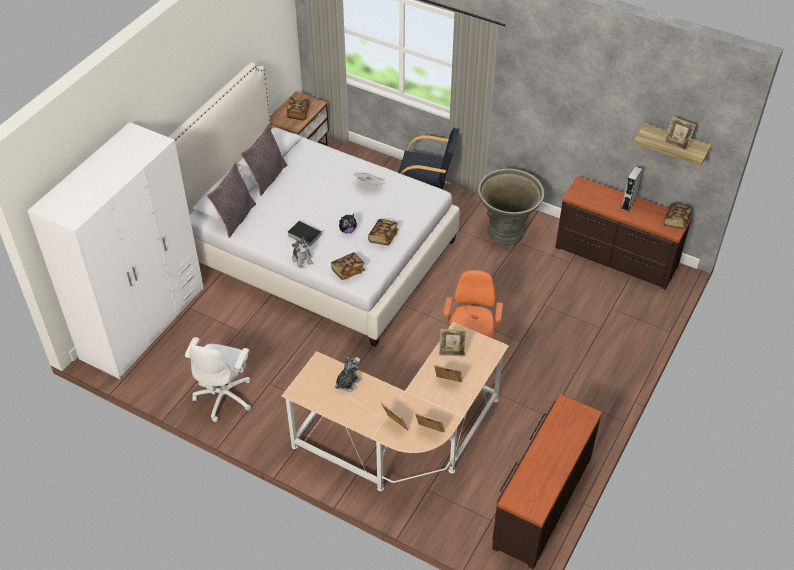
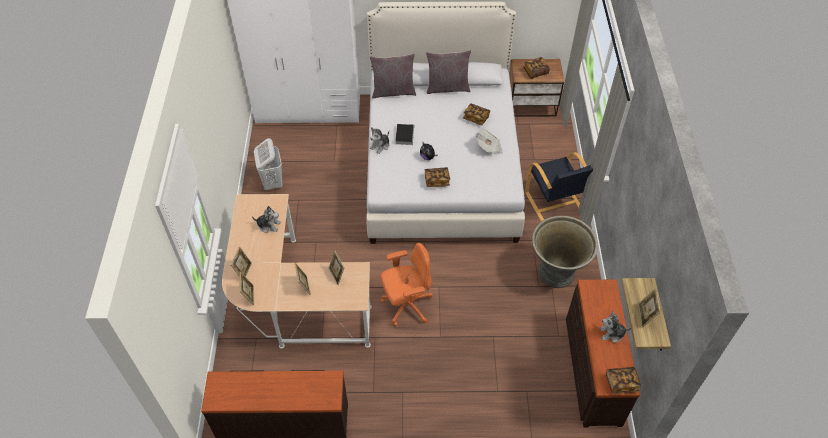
camera: 60 degrees right, 5 degrees up
(225, 396) = (272, 182): white office chair -> white laundry basket
(348, 271) = (385, 176): book -> book (476, 118)
(628, 204) = (612, 334): grey speaker -> plush toy

